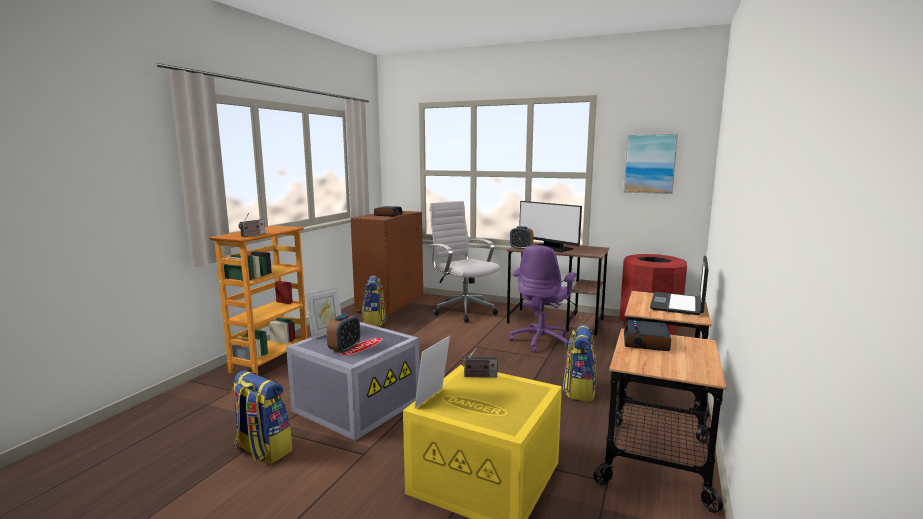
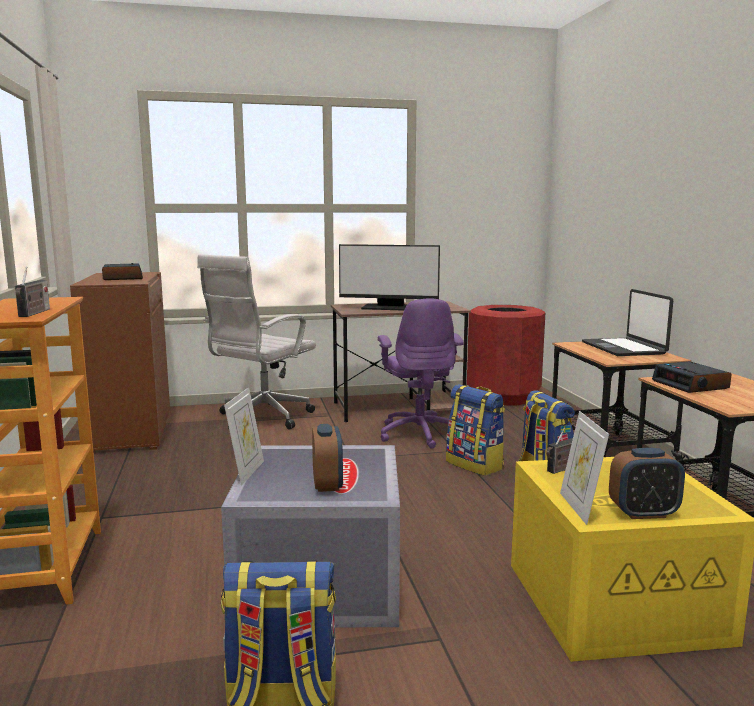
camera: 35 degrees left, 0 degrees up
(374, 322) = (148, 461): backpack -> backpack (475, 465)
(463, 310) = (261, 418): white office chair -> white office chair turned 75 degrees counterclockwise
(521, 248) = (357, 311): alarm clock -> alarm clock (643, 513)
(649, 163) = (482, 192): picture -> none

